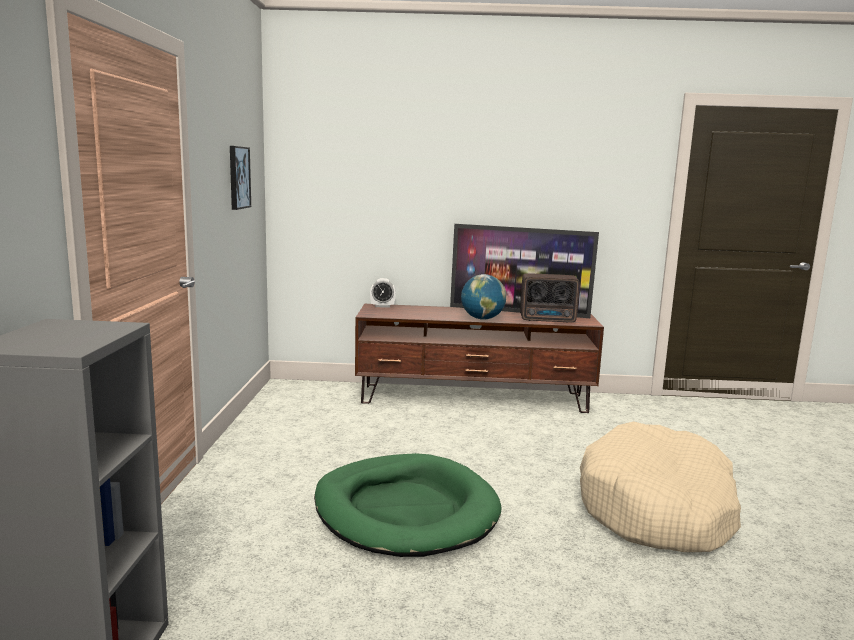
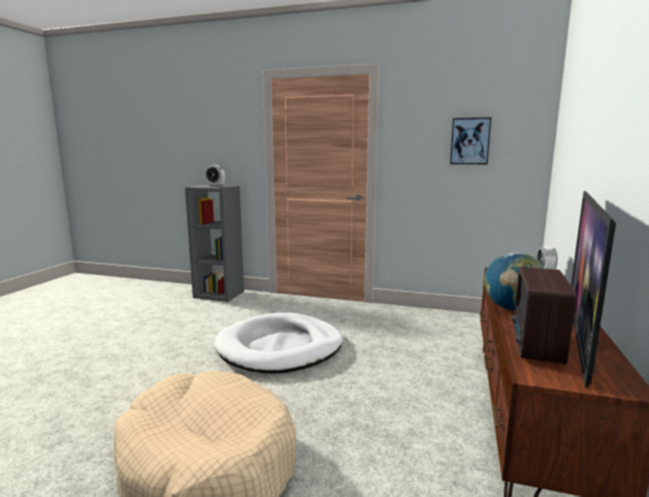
camera: 105 degrees right, 0 degrees up
(74, 332) = (215, 186): none -> alarm clock
(405, 511) = (280, 347): green dog bed -> white dog bed

